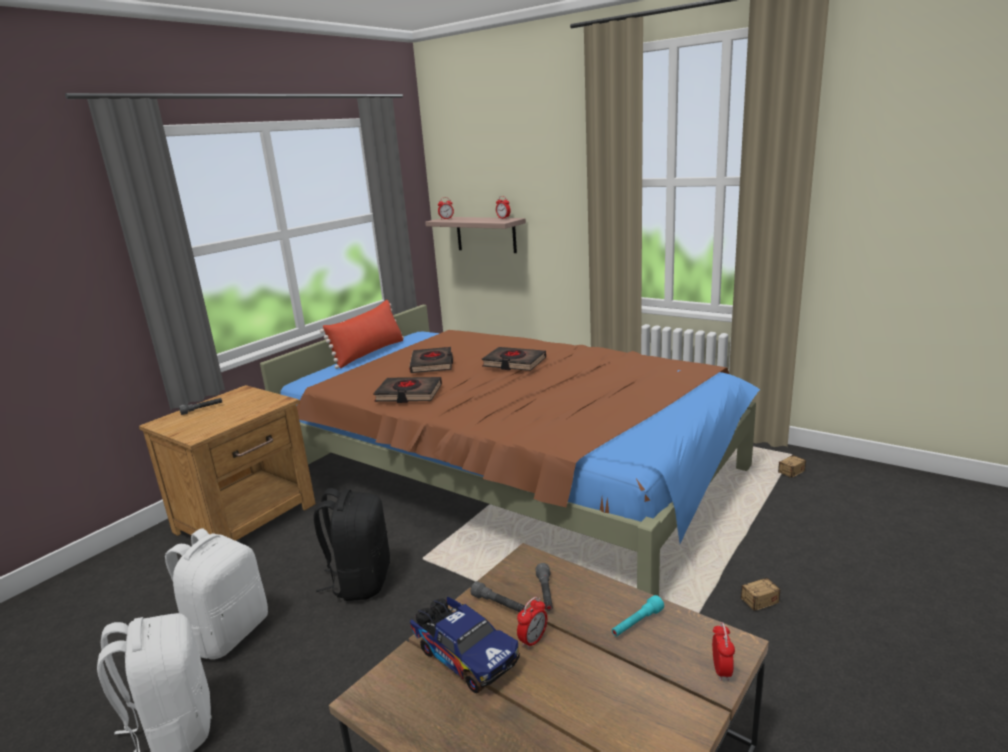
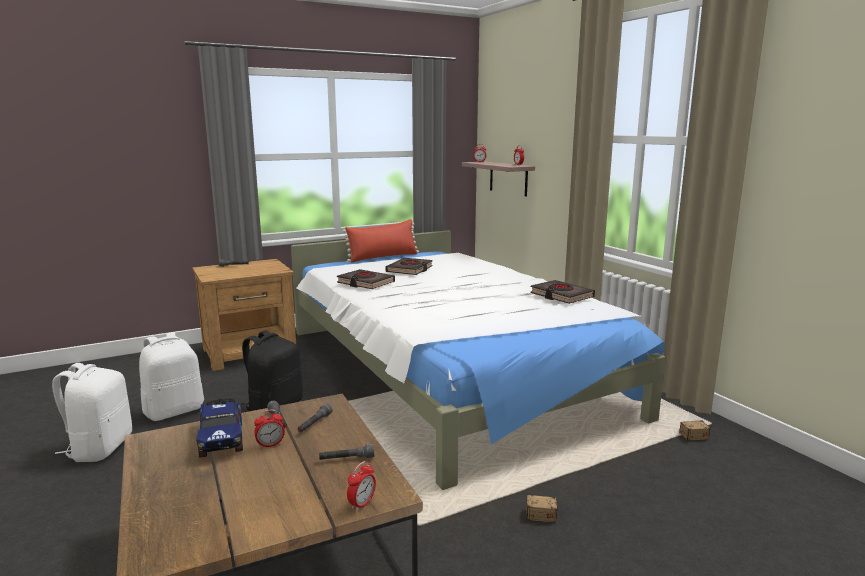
camera: 25 degrees right, 5 degrees down
(511, 471) = (448, 371): brown bed -> white bed
(514, 363) = (466, 279): black book -> black book (561, 296)
(637, 623) = (346, 459): turquoise flashlight -> grey flashlight

